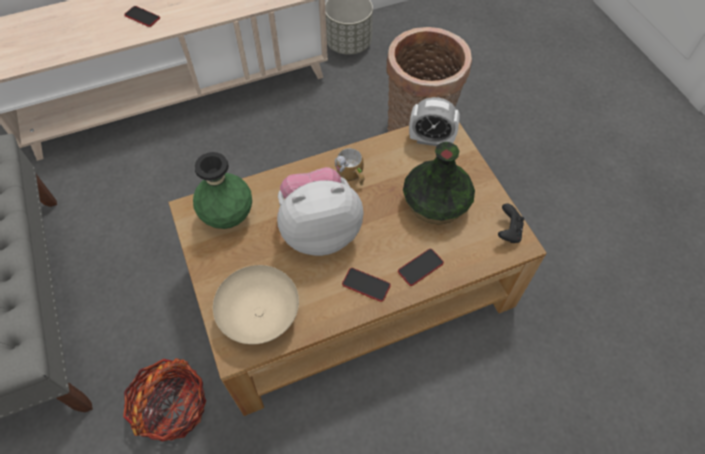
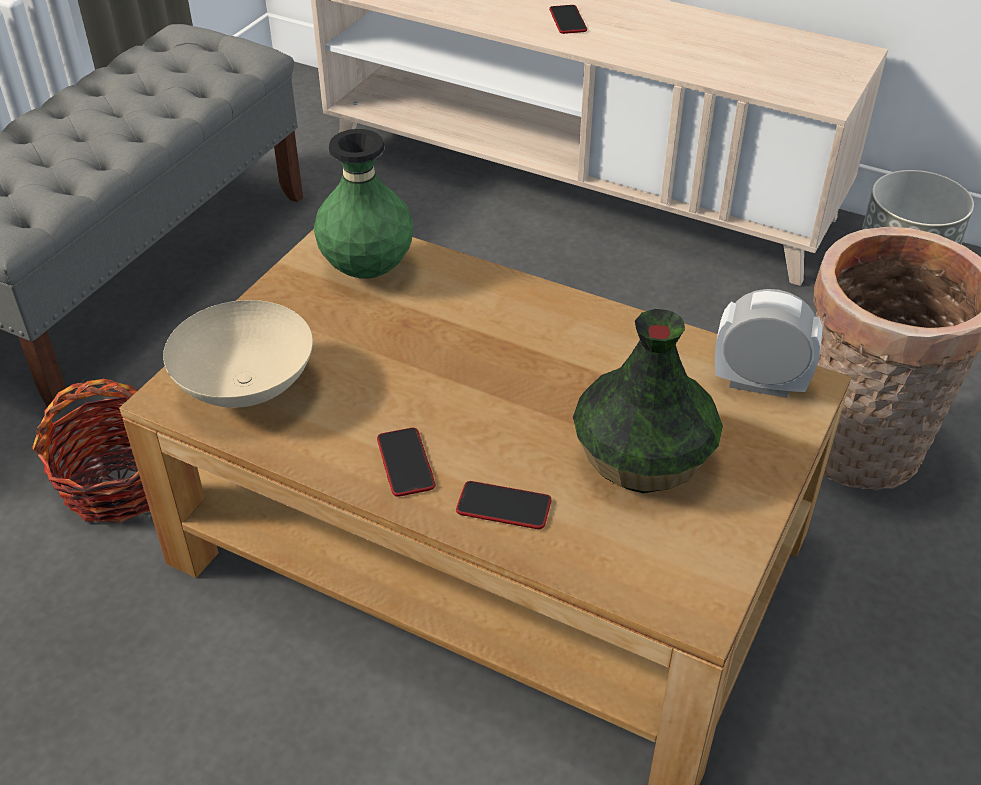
camera: 50 degrees right, 15 degrees down
(319, 230) = (444, 363): plush toy -> none
(352, 175) = (578, 339): mug -> none
(431, 140) = (759, 383): alarm clock -> alarm clock turned 135 degrees clockwise
(508, 232) = (702, 579): black game controller -> none

